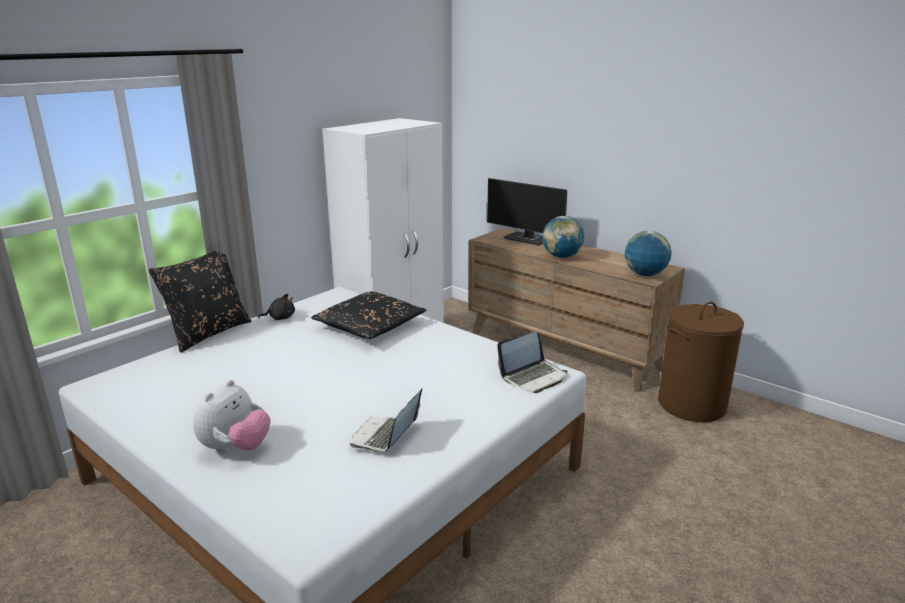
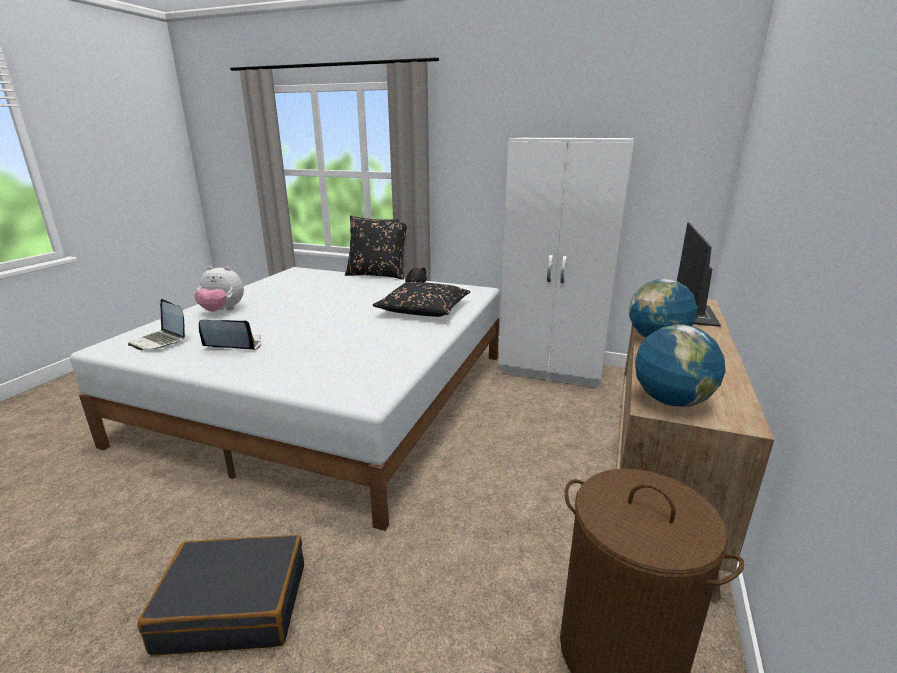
camera: 70 degrees right, 0 degrees up
(533, 377) = (352, 388): laptop -> laptop (160, 341)
(643, 550) = (234, 606): none -> black suitcase

